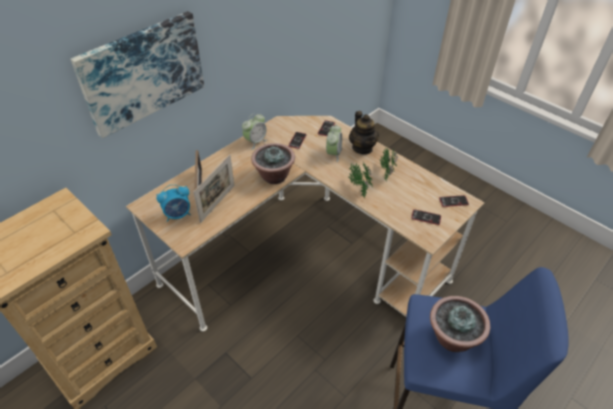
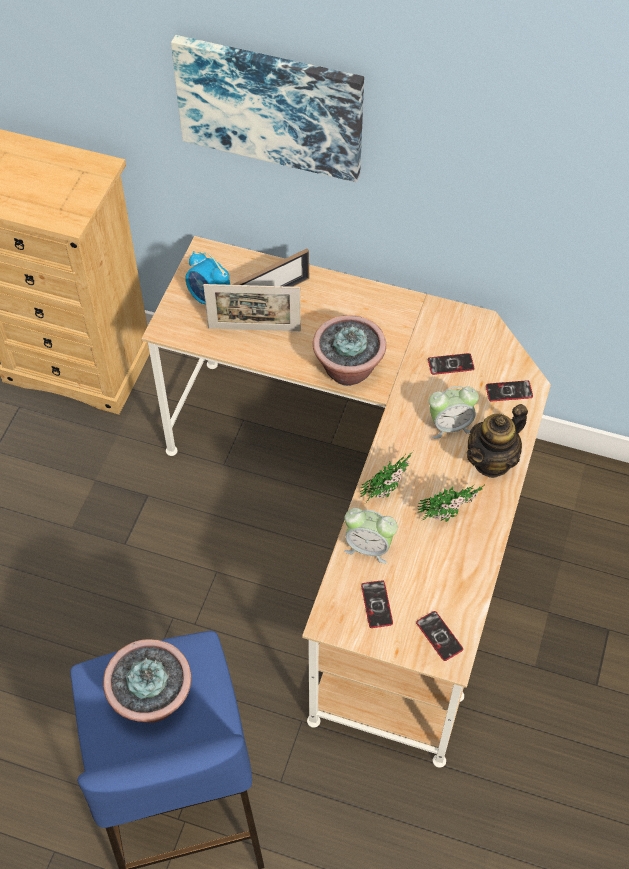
camera: 65 degrees right, 10 degrees up
(255, 142) = (411, 312): alarm clock -> alarm clock (368, 547)

